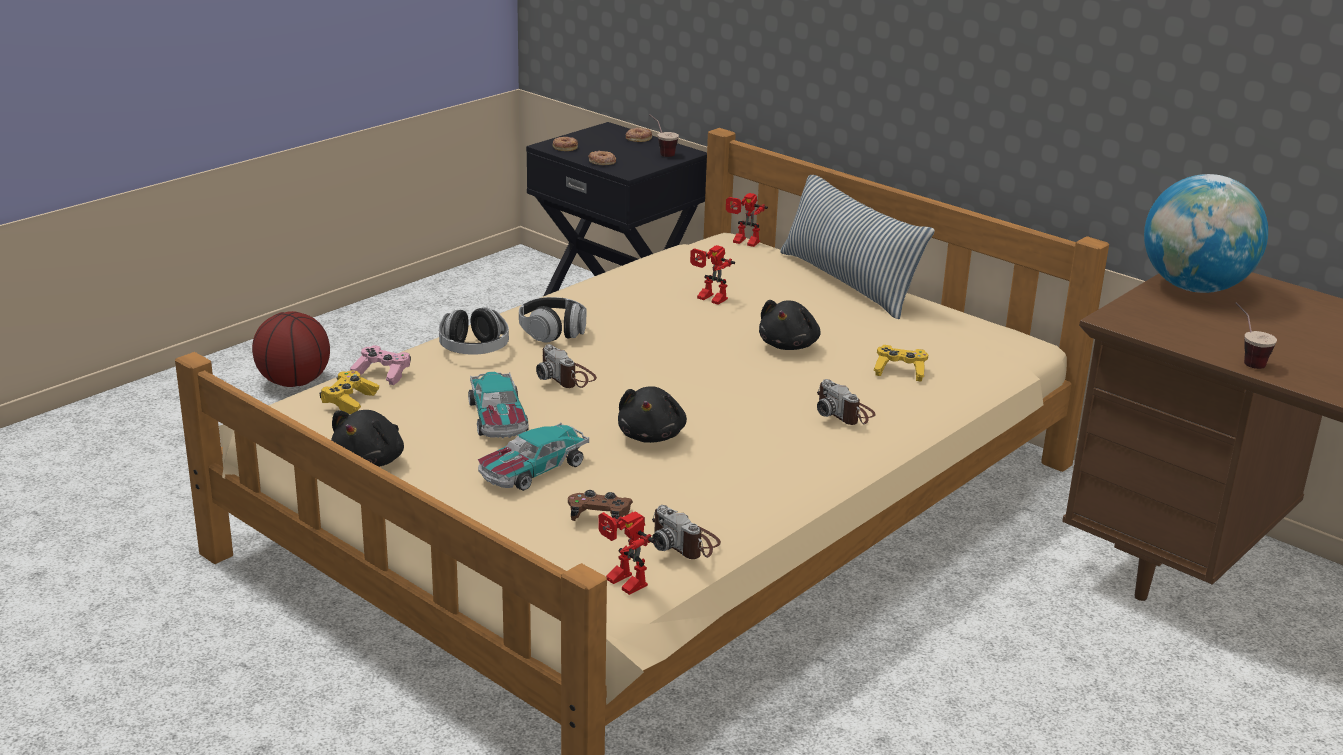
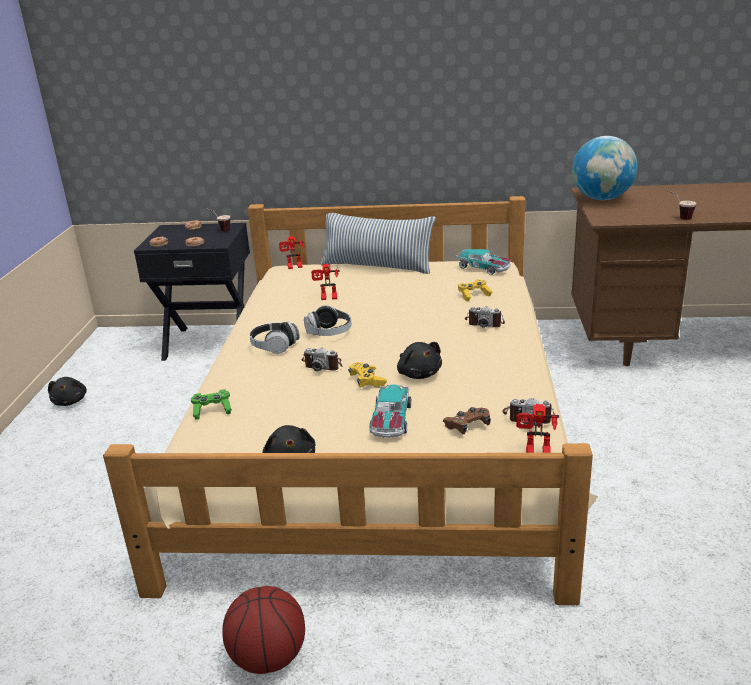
camera: 35 degrees left, 0 degrees up
(294, 382) = (56, 461): basketball -> basketball (268, 657)
(349, 401) = (219, 435): yellow game controller -> yellow game controller (367, 381)
(382, 374) = (212, 410): pink game controller -> green game controller
(474, 350) = (246, 374): headphones -> headphones (329, 333)
(498, 419) = (325, 403): toy car -> toy car (484, 268)
(789, 345) = (405, 304): black plush toy -> black plush toy (70, 401)

